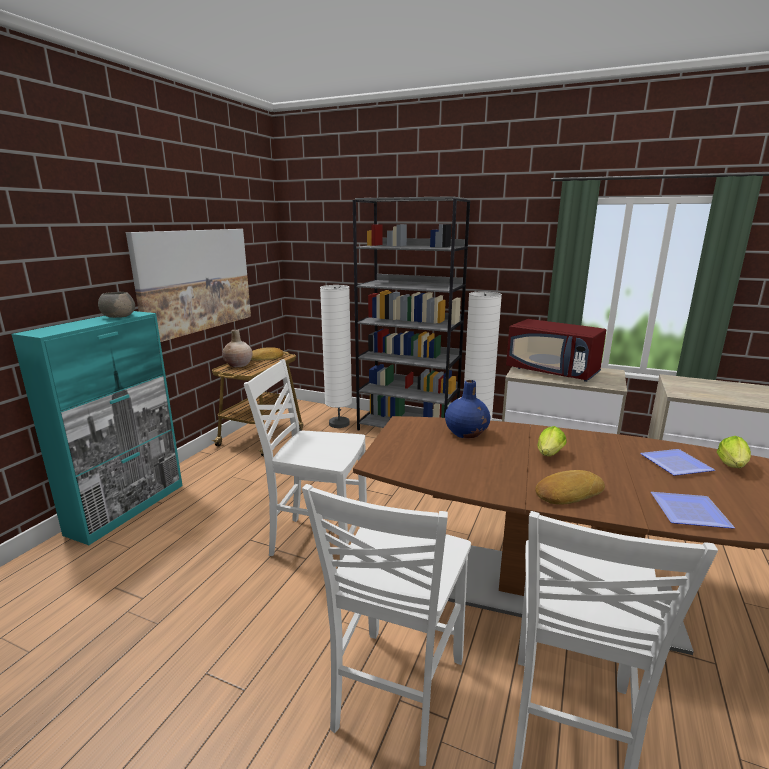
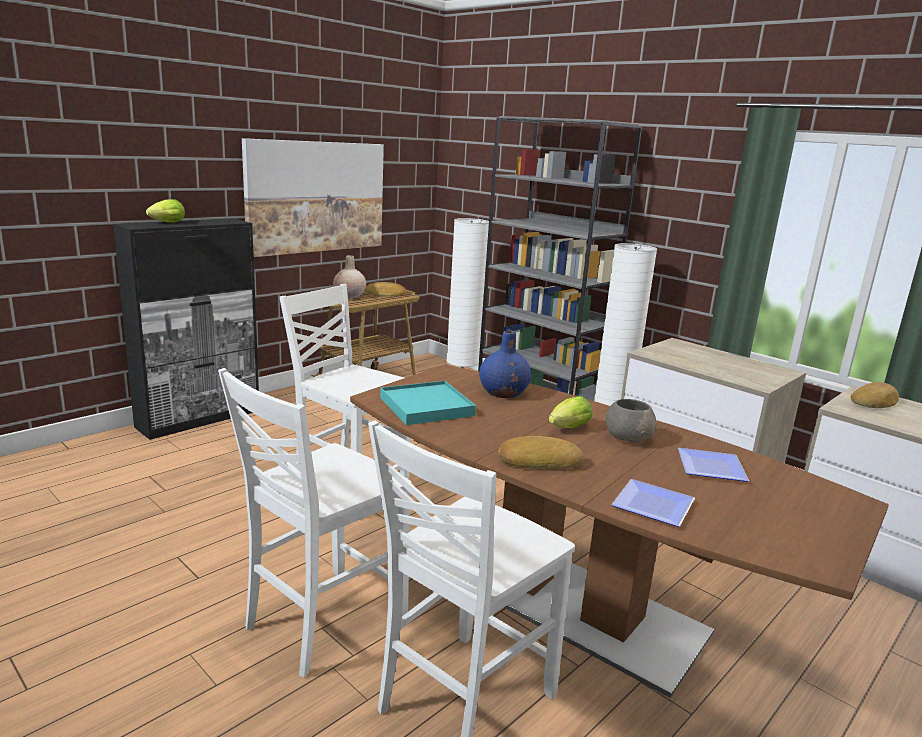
camera: 20 degrees right, 0 degrees up
(119, 317) = (215, 222): grey bowl -> grey bowl (627, 438)
(128, 508) = (200, 418): turquoise cabinet -> black cabinet
(426, 462) = (426, 406): none -> turquoise tray
(552, 372) = (698, 358): red microwave -> none
(687, 384) = (874, 401): none -> bread
(732, 467) = (784, 486): lettuce -> lettuce (166, 223)

